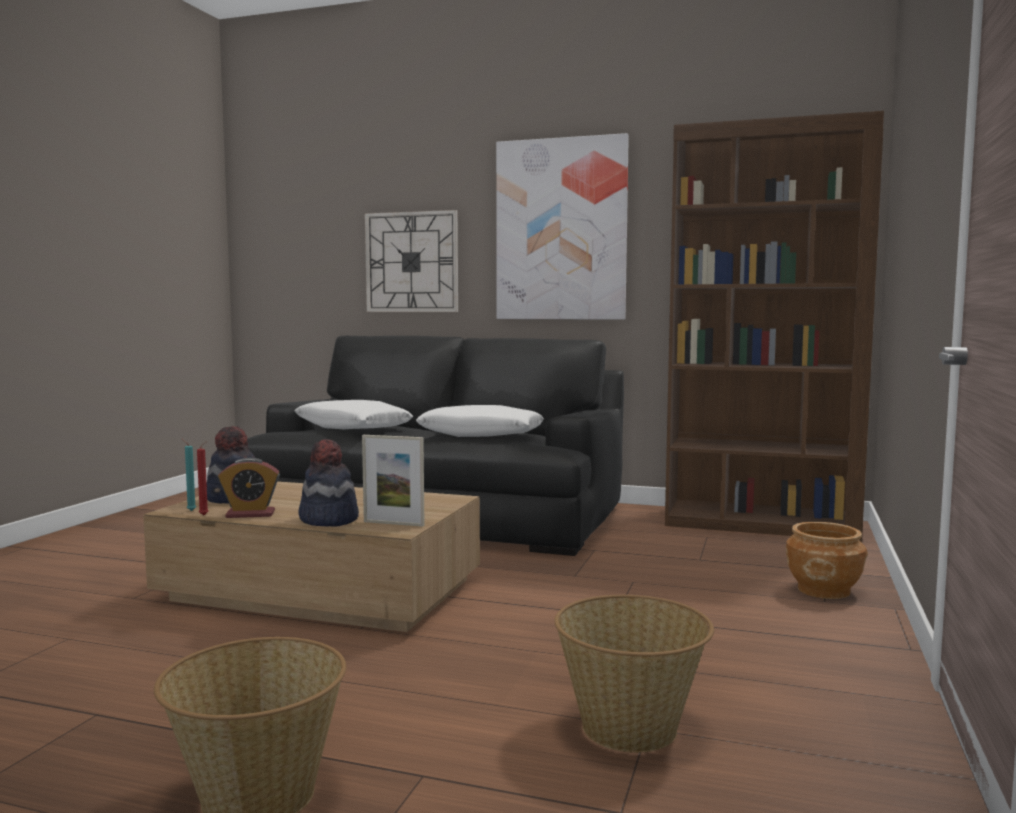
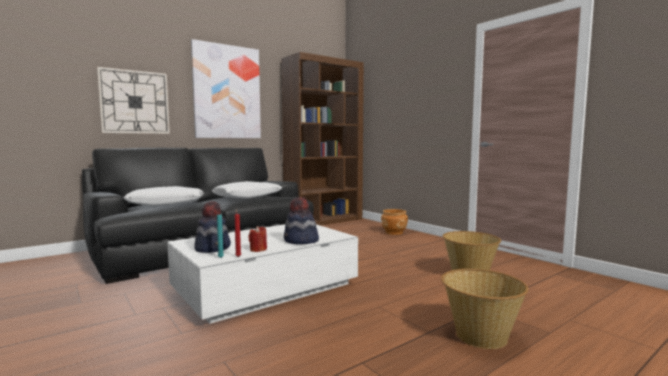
camera: 55 degrees left, 0 degrees up
(250, 514) = (258, 249): alarm clock -> red candle
(322, 590) = (266, 288): brown coffee table -> white coffee table
(393, 523) = (328, 235): picture frame -> none

